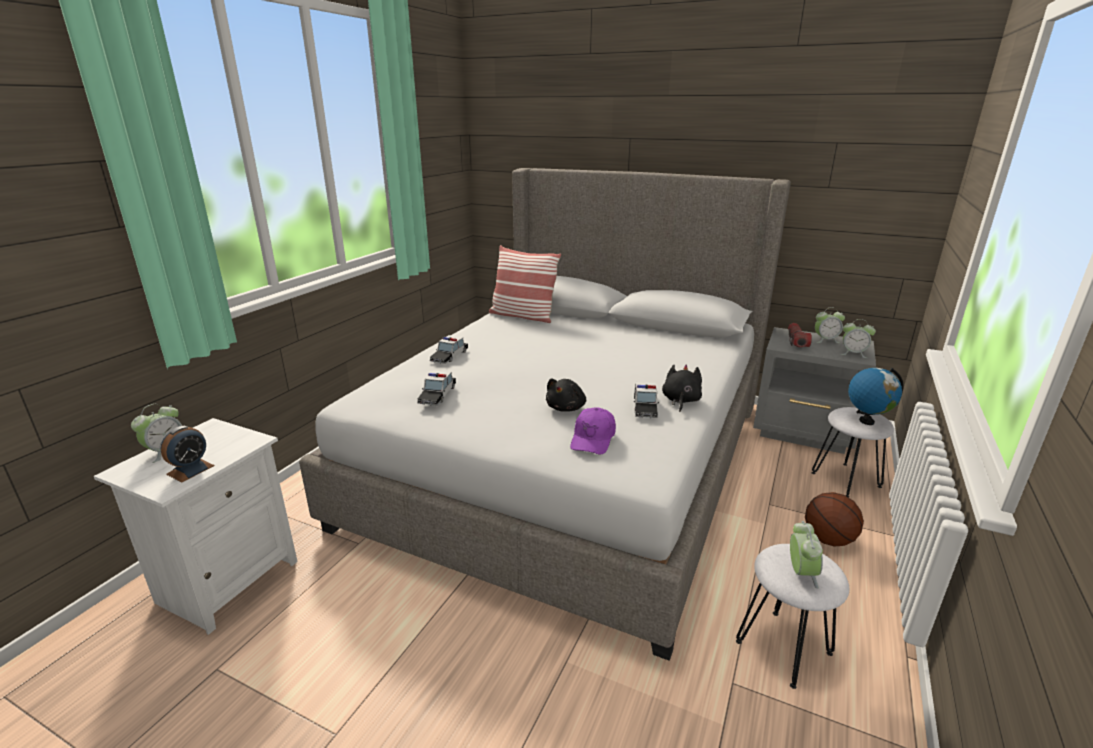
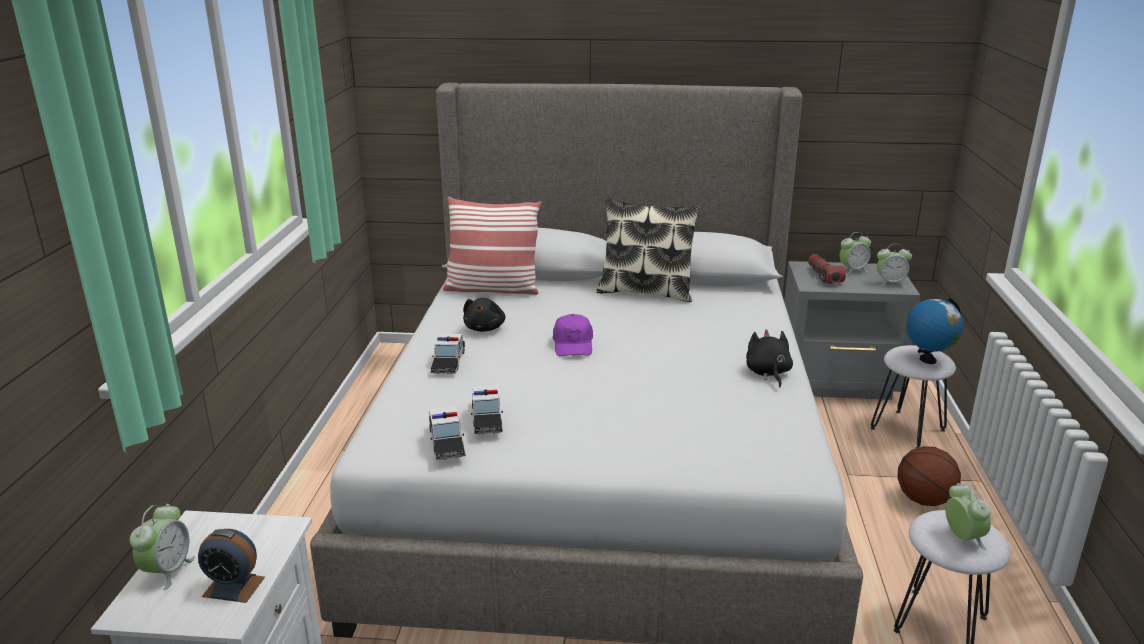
camera: 20 degrees left, 0 degrees up
(190, 470) = (233, 587): alarm clock -> alarm clock turned 90 degrees clockwise
(566, 408) = (651, 405): black plush toy -> black plush toy (485, 328)
(593, 439) = (713, 438): purple cap -> purple cap (573, 344)
(632, 331) = (646, 291): none -> pillow
(645, 407) = (737, 388): toy car -> toy car (446, 442)

